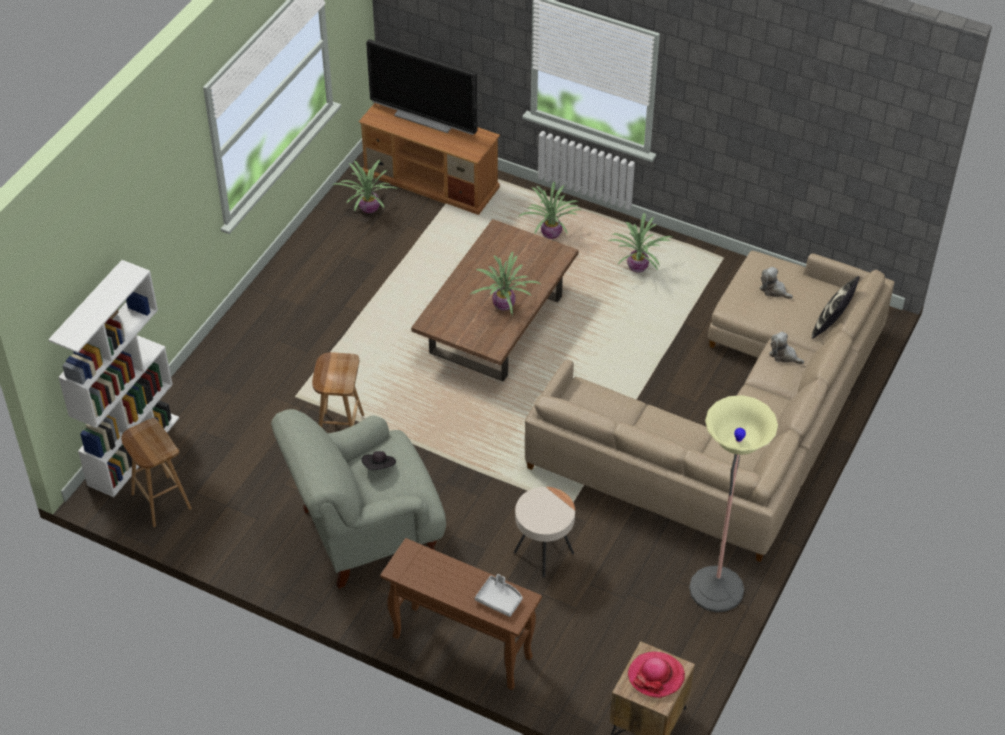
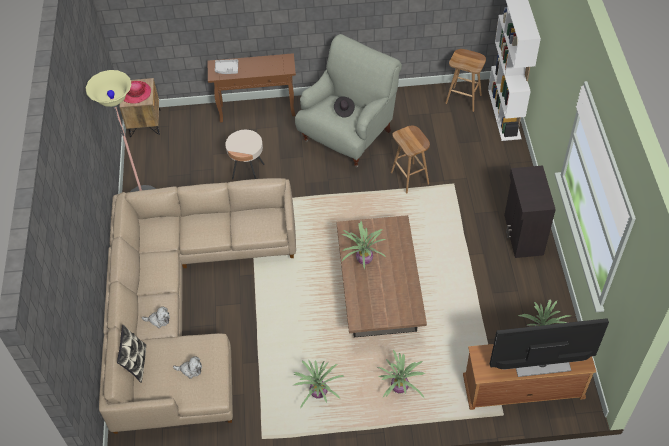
camera: 150 degrees right, 5 degrees up
(280, 302) = (522, 235): none -> black cabinet

